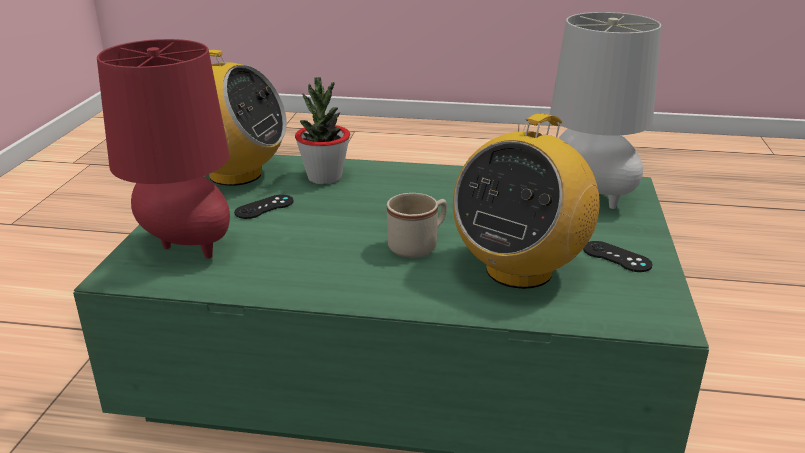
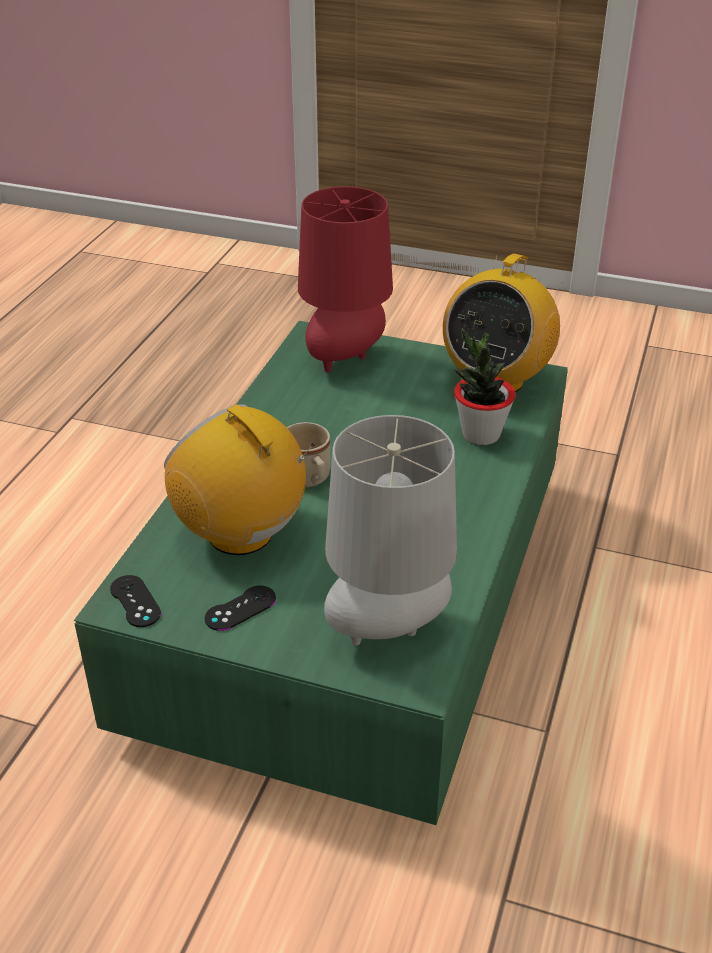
camera: 100 degrees right, 10 degrees up
(264, 207) = (415, 397): black game controller -> black game controller (135, 601)

